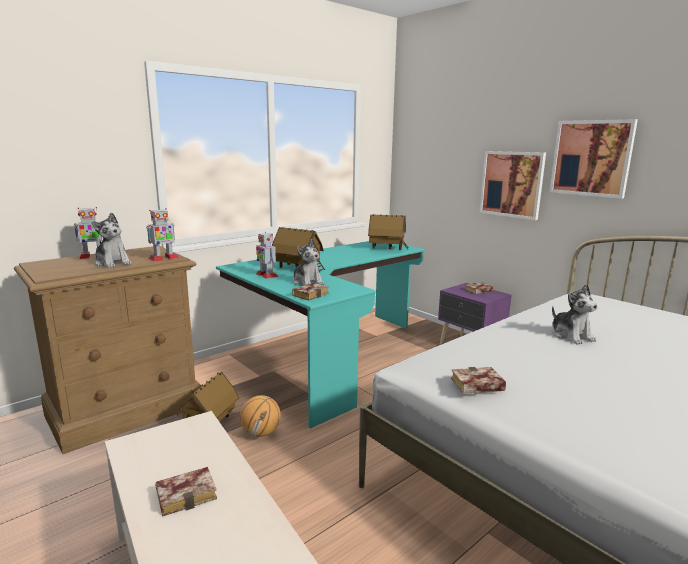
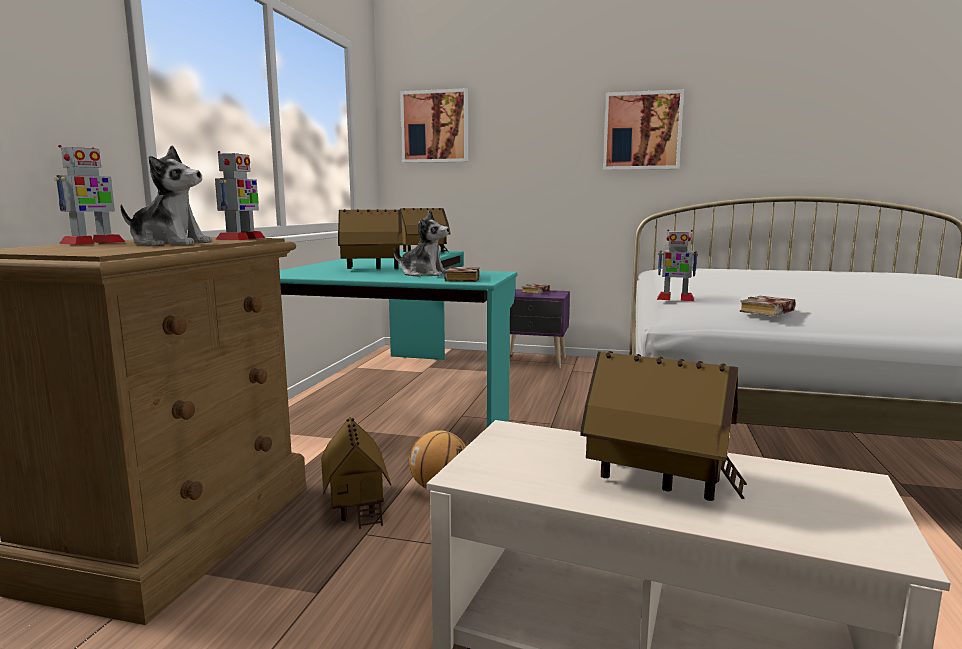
camera: 35 degrees left, 5 degrees down
(188, 494) = (658, 481): book -> toy house
(266, 275) = (350, 275): toy robot -> toy robot (675, 299)
(511, 184) = (555, 166): picture -> picture (435, 127)
(571, 336) = (734, 283): plush toy -> none

